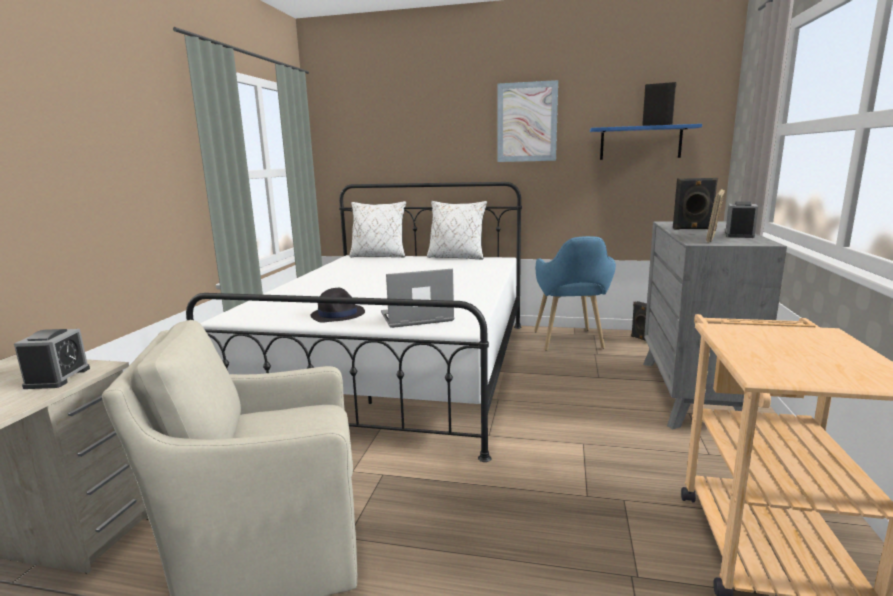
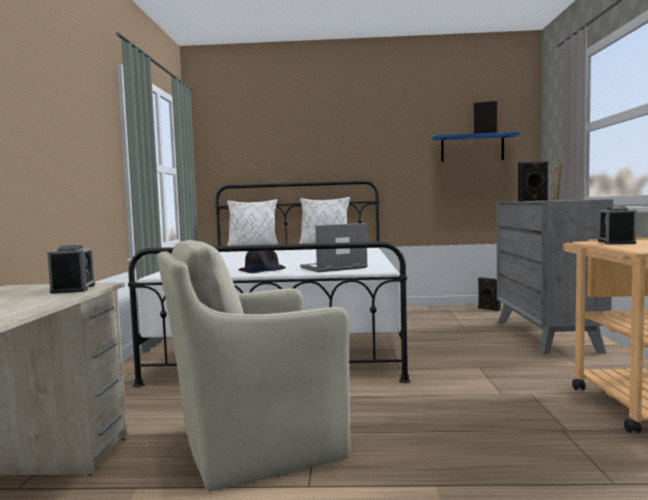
camera: 10 degrees left, 10 degrees down
(527, 122) = (380, 132): picture -> none
(570, 343) = (431, 314): blue armchair -> none
(739, 235) = (572, 199): alarm clock -> alarm clock (616, 242)

